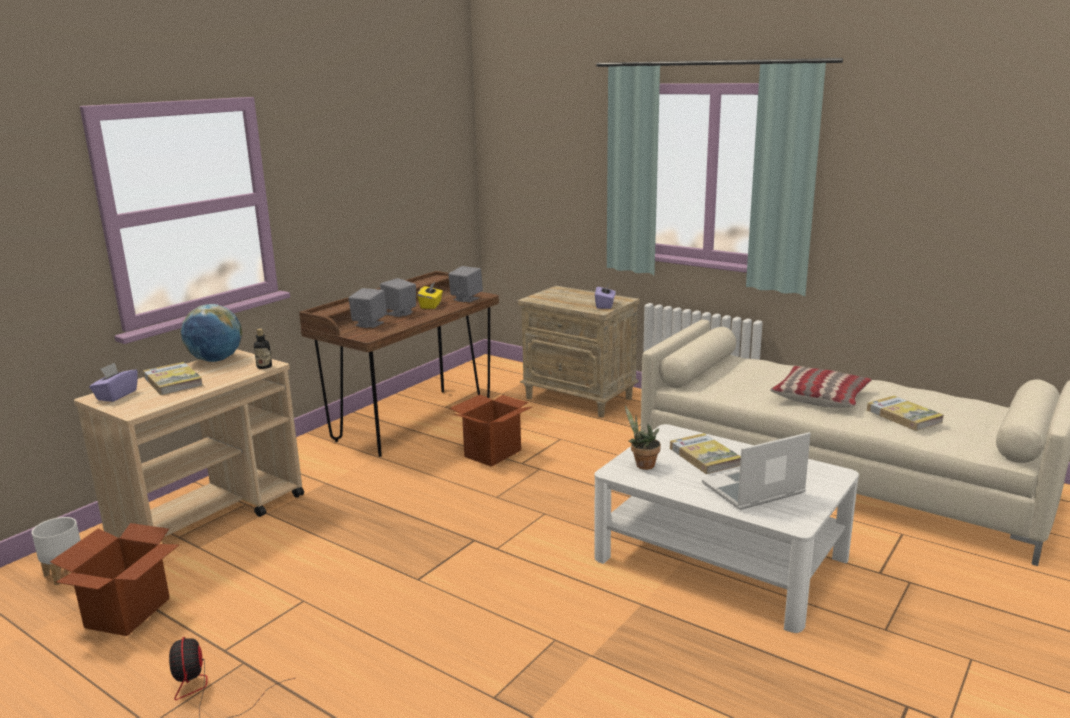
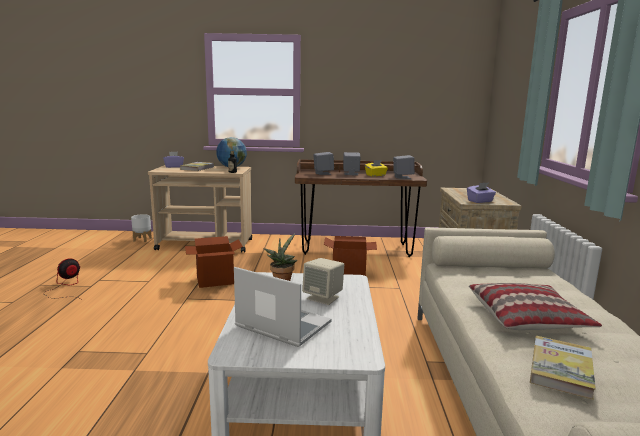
camera: 55 degrees right, 5 degrees down
(128, 613) = (119, 256): cardboard box -> cardboard box (215, 281)
(704, 456) = (323, 298): book -> beige speaker

